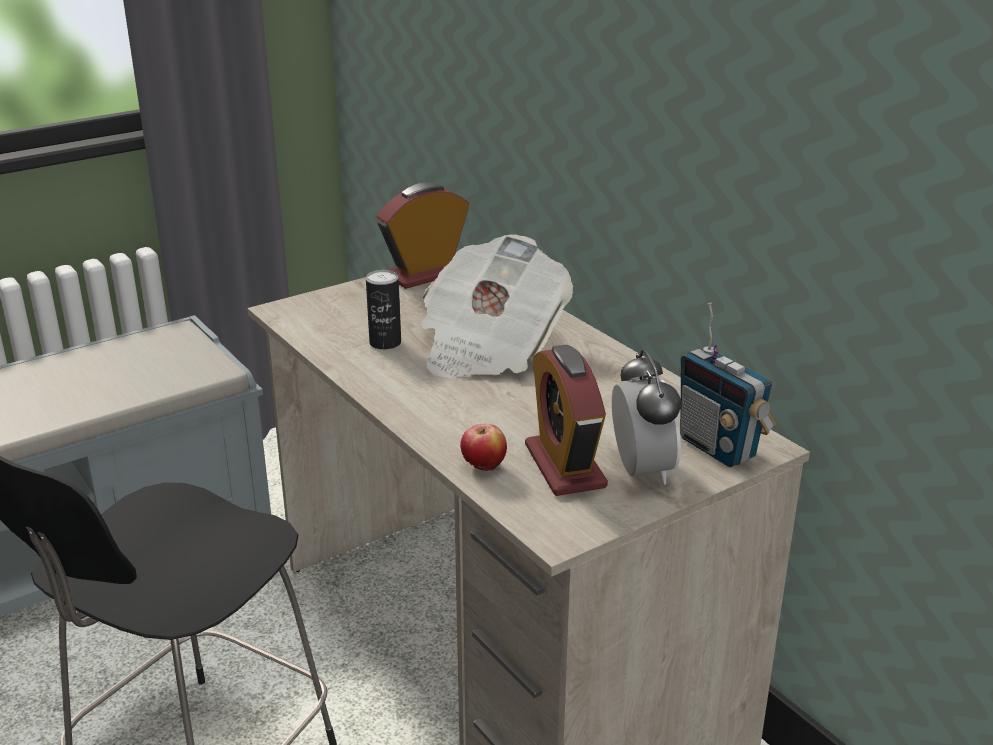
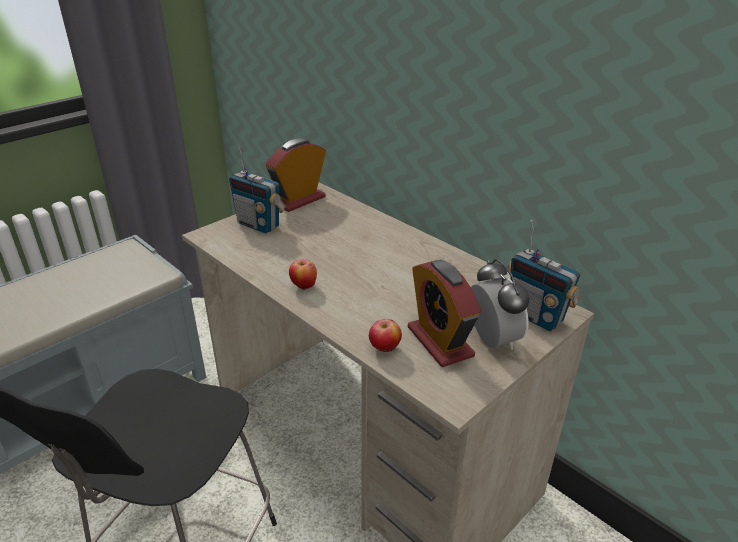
camera: 10 degrees left, 5 degrees up
(358, 303) = (259, 225): none -> radio
(385, 343) = (286, 254): can -> none
(396, 384) = (303, 286): none -> apple
(489, 347) = (358, 251): newspaper -> none

